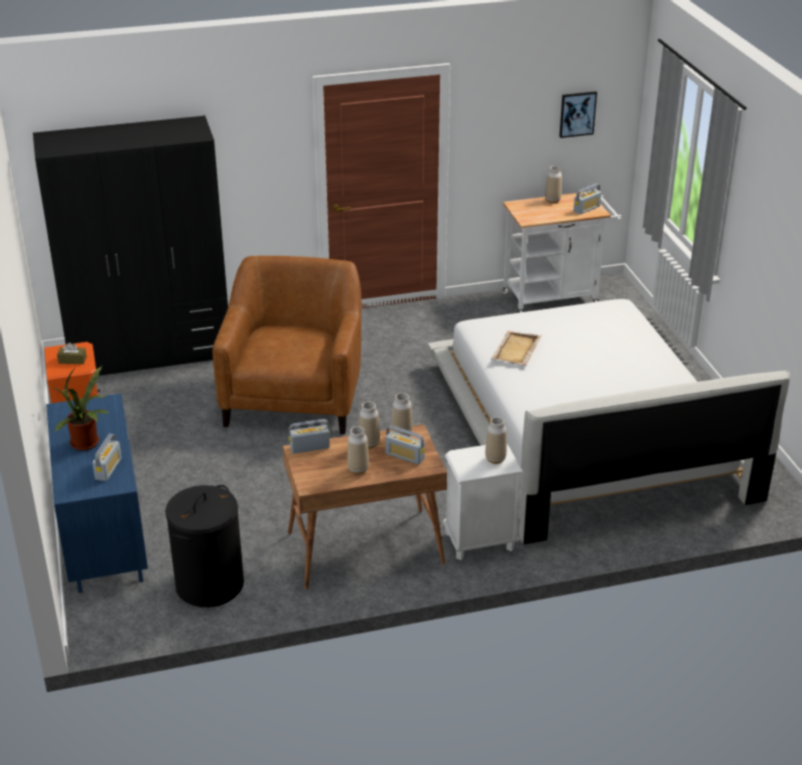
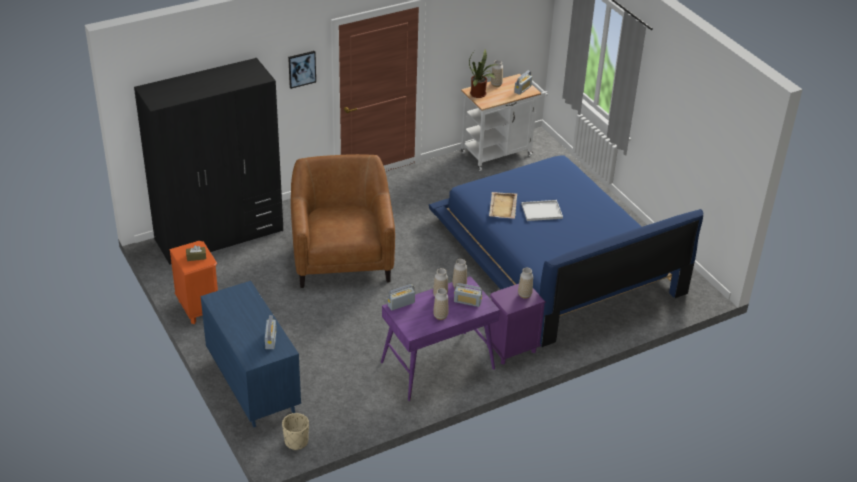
camera: 15 degrees left, 5 degrees up
(87, 444) = (246, 323): potted plant -> potted plant (480, 94)
(126, 620) = (296, 441): none -> beige planter
(209, 584) = (342, 407): black laundry basket -> none
(364, 549) = (437, 366): brown desk -> purple desk
(479, 541) = (511, 349): white nightstand -> purple nightstand
(568, 361) = (541, 211): none -> white tray
(577, 114) = (511, 21): picture -> picture (301, 69)
(586, 430) = (555, 257): white bed -> blue bed

